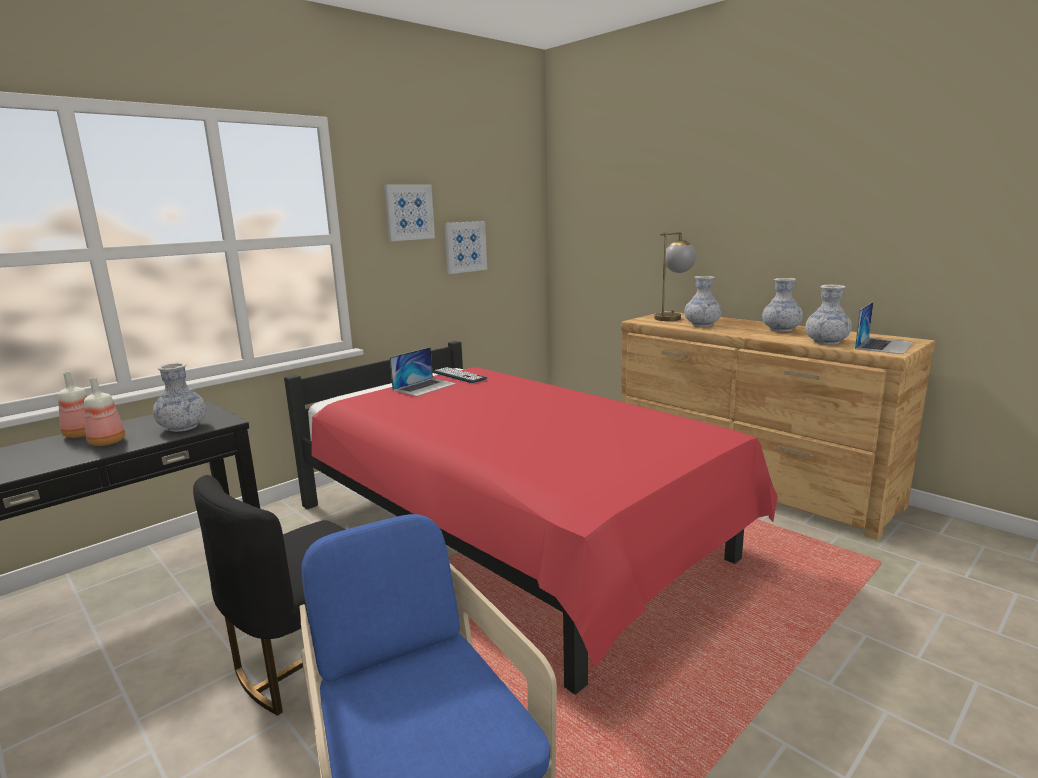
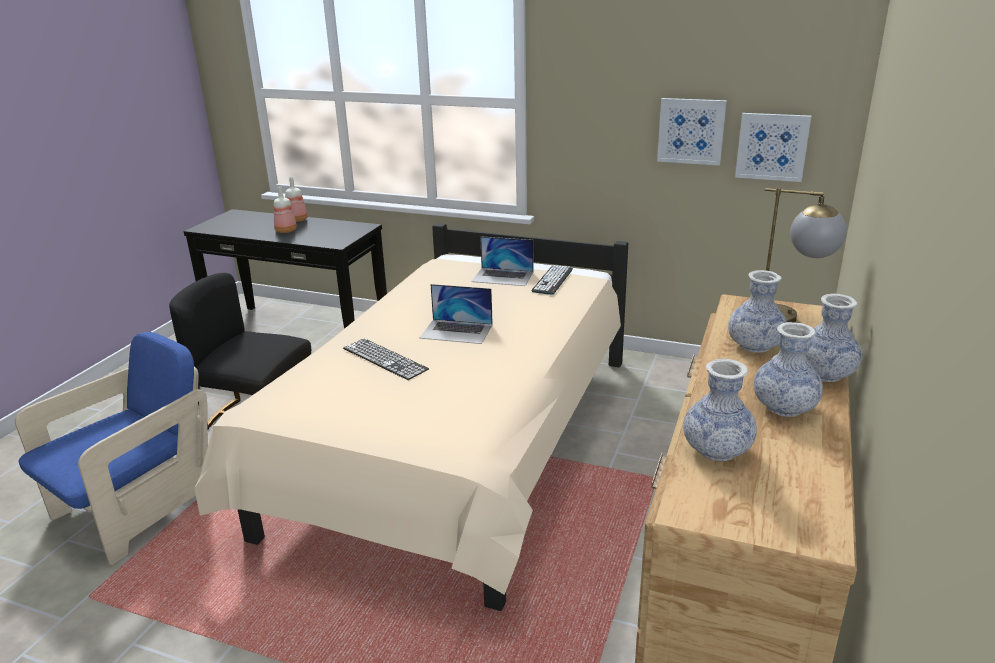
camera: 65 degrees right, 10 degrees up
(183, 427) = (321, 237): vase -> vase (824, 374)
(409, 212) = (612, 81): picture -> picture (772, 146)
(511, 536) = (457, 447): red bed -> beige bed
(536, 438) = (385, 359): none -> keyboard
(884, 345) = (739, 505): laptop -> laptop (457, 331)

